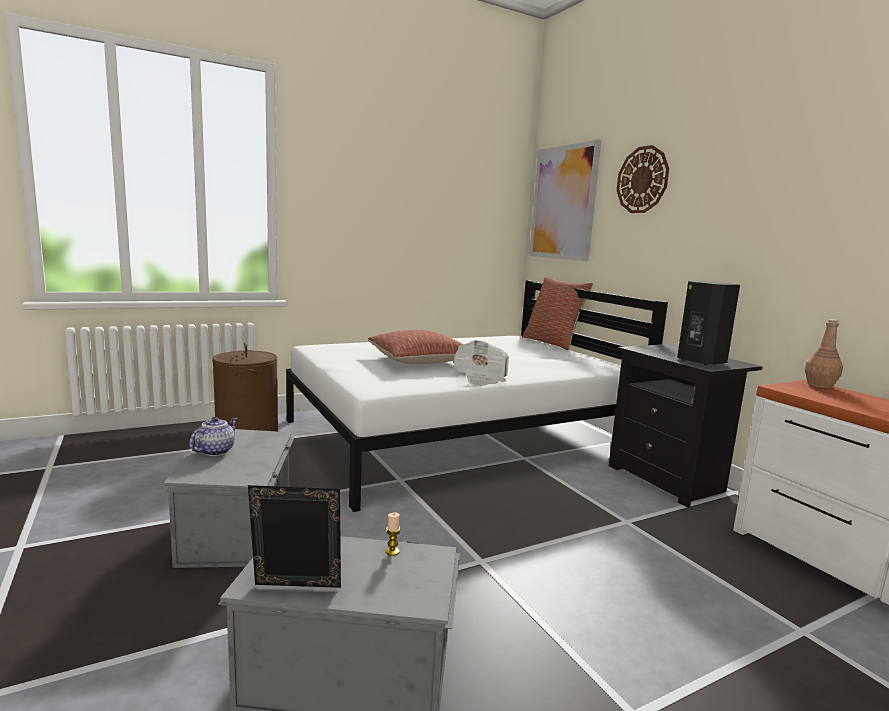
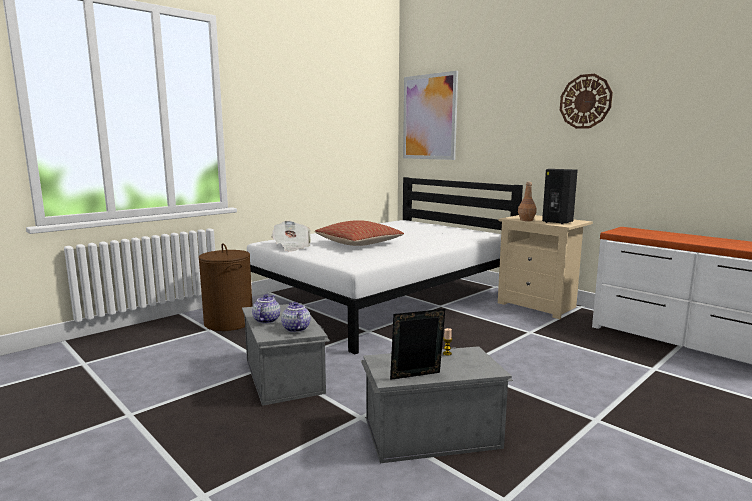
camera: 15 degrees left, 0 degrees up
(236, 469) = (295, 328): none -> teapot
(480, 379) = (415, 250): newspaper -> newspaper (292, 247)
(552, 343) = (432, 222): pillow -> none
(642, 180) = (494, 100): wall clock -> wall clock (585, 101)
(669, 480) = (539, 305): black nightstand -> beige nightstand
(819, 385) = (631, 228): brown bottle -> brown bottle (526, 220)

